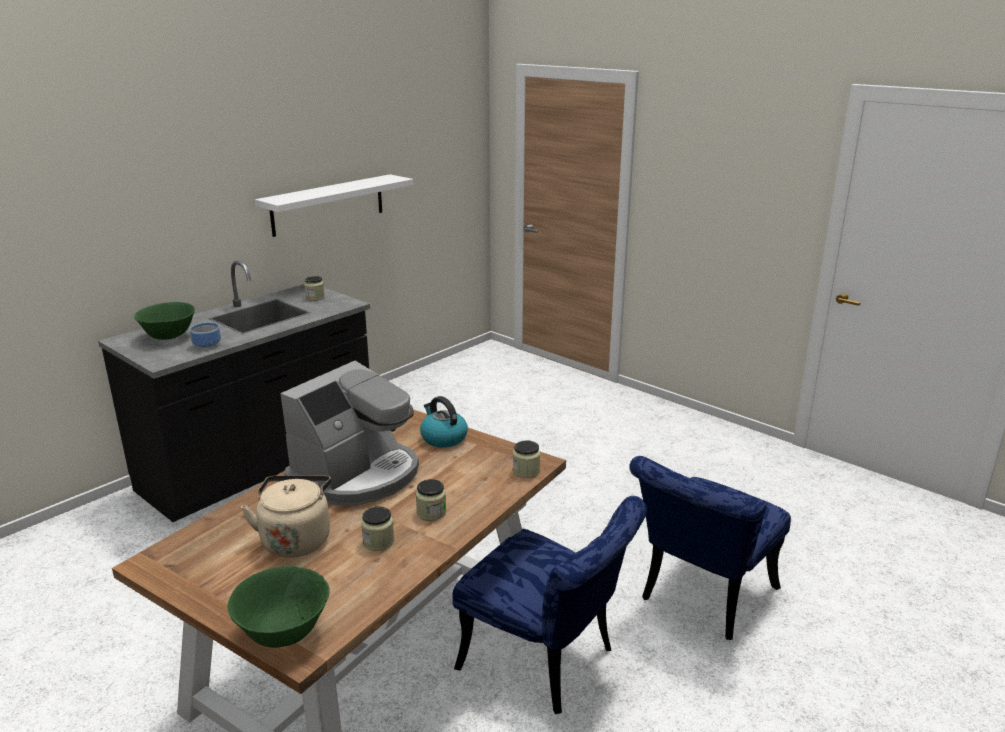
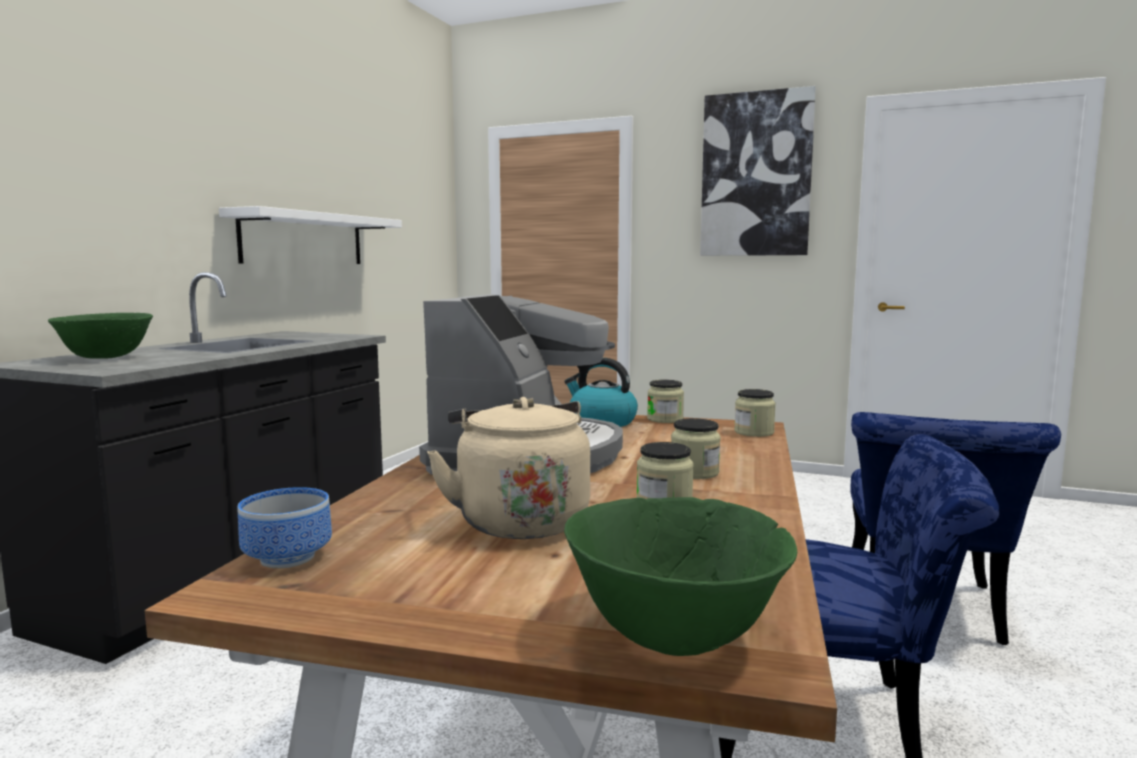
camera: 20 degrees left, 15 degrees down
(206, 346) = (177, 359): bowl -> bowl (284, 559)
(315, 297) = (305, 335): jar -> jar (665, 419)
(742, 148) = (756, 175): none -> picture

